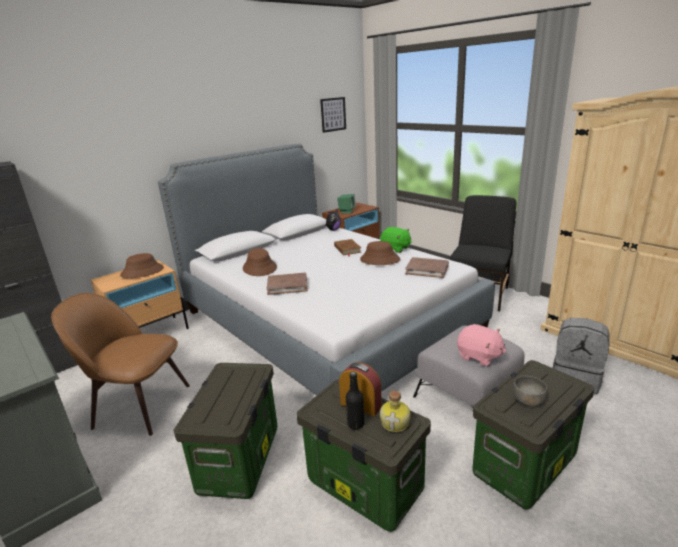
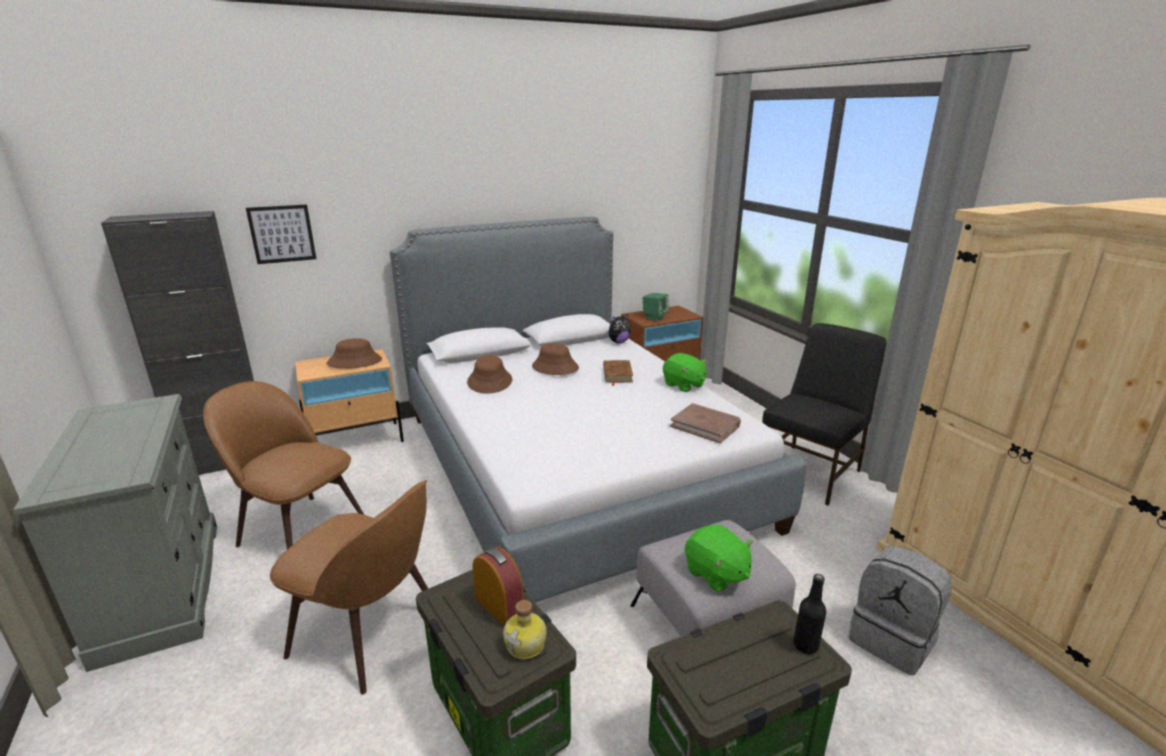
camera: 15 degrees right, 0 degrees up
(240, 461) = (370, 634): storage box -> brown chair
(287, 286) = (506, 414): brown book -> none
(333, 114) = (653, 180): picture -> picture (282, 234)
(355, 424) = (475, 632): black bottle -> black bottle (805, 646)
(379, 260) = (650, 398): brown hat -> brown hat (555, 367)
(479, 356) = (716, 574): pink plush toy -> green plush toy
(528, 400) = (731, 664): grey bowl -> none

